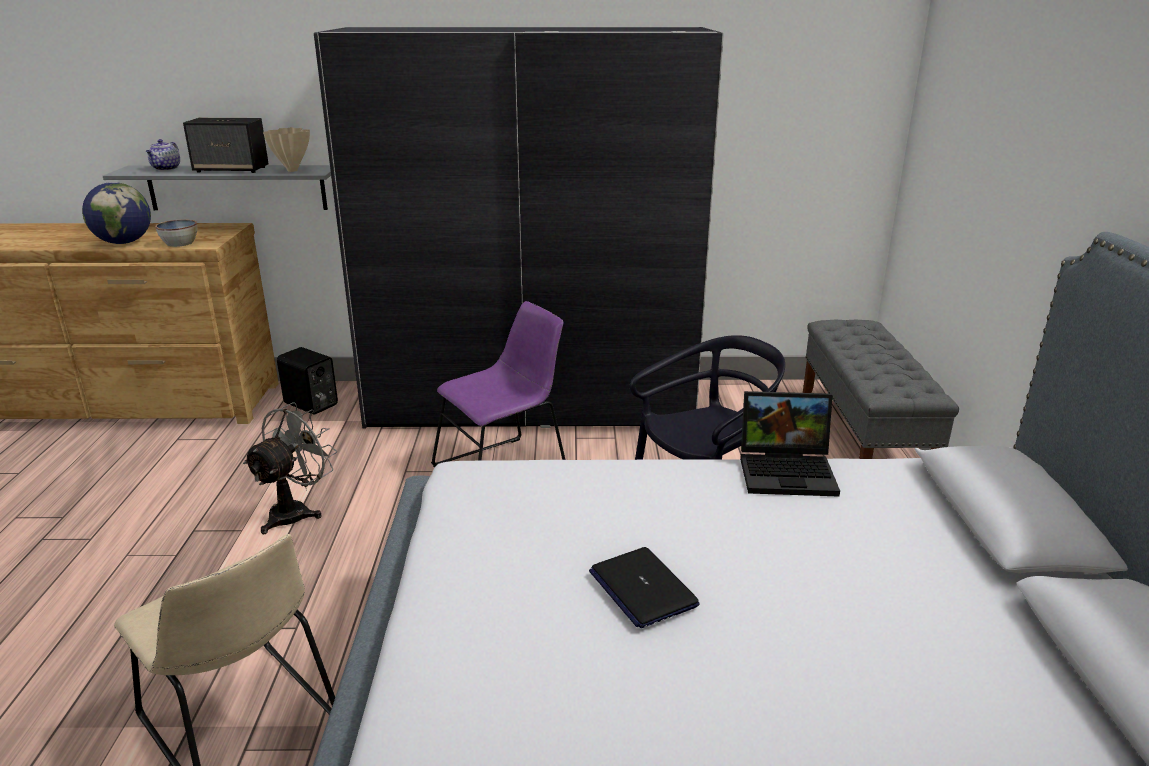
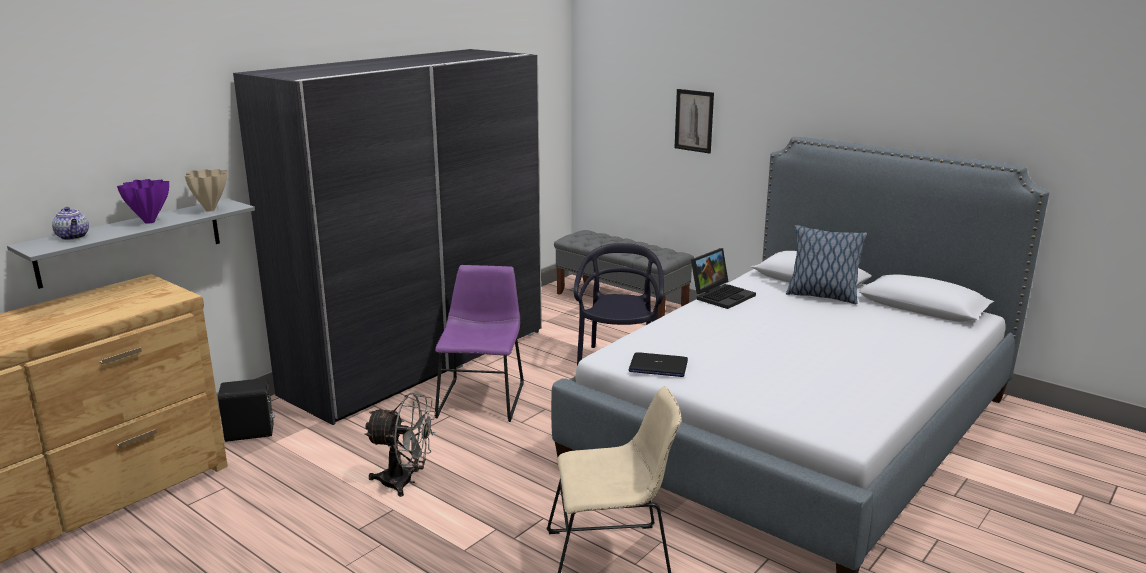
camera: 50 degrees left, 5 degrees down
(124, 242) = (85, 320): globe -> none
(180, 243) = (149, 303): bowl -> none
(232, 169) = (148, 222): speaker -> purple vase
(296, 511) = (405, 482): grey fan -> grey fan turned 120 degrees clockwise
(642, 588) = (772, 351): laptop -> laptop (658, 366)
(956, 554) = (821, 296): none -> pillow
(1011, 177) = (694, 120): none -> picture

